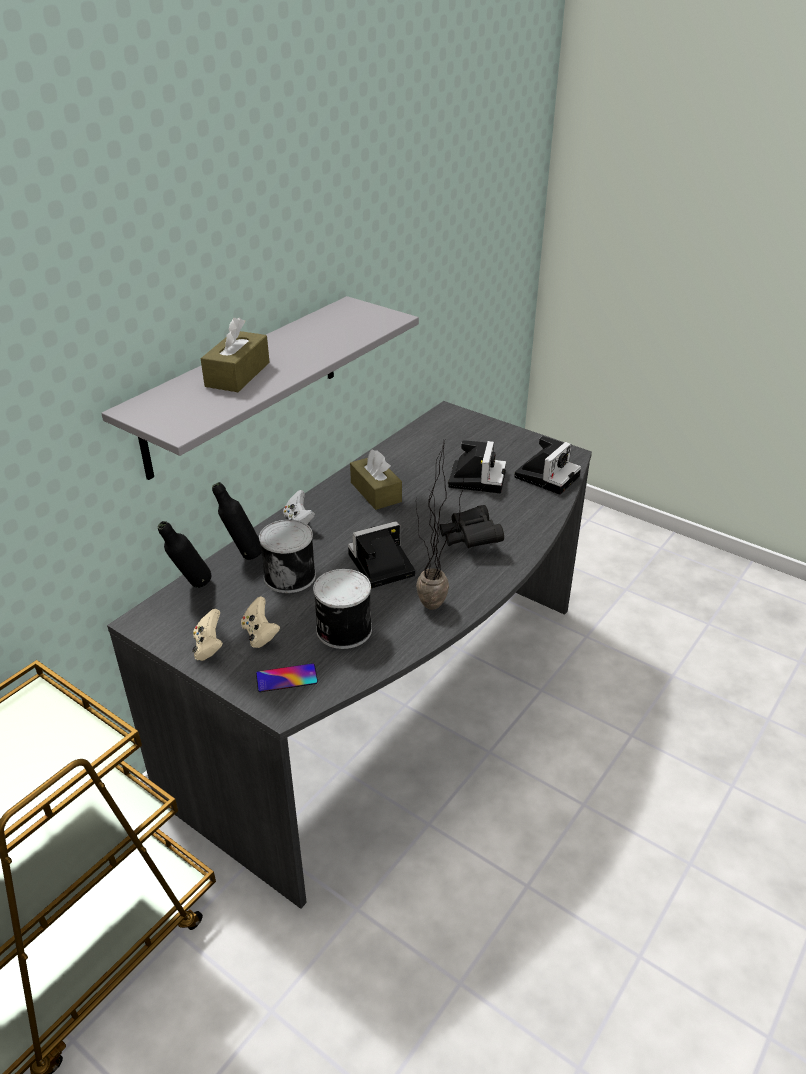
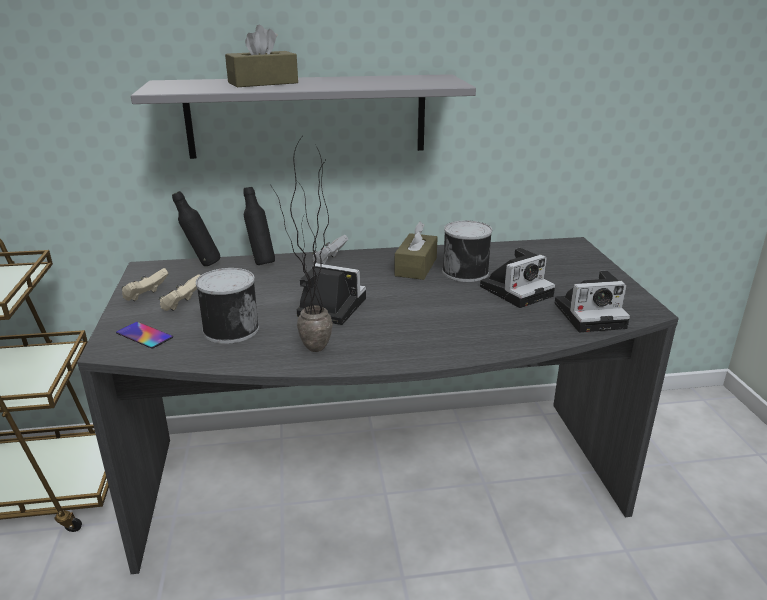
camera: 45 degrees right, 10 degrees down
(290, 575) = (264, 285): can -> can (466, 272)
(470, 539) = (431, 324): black binoculars -> none

